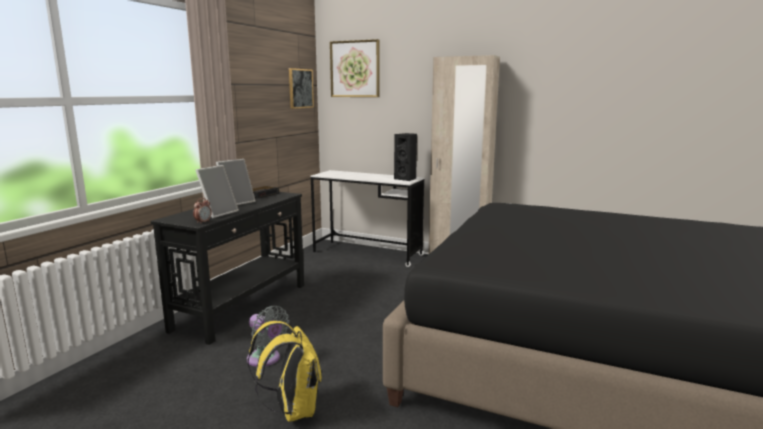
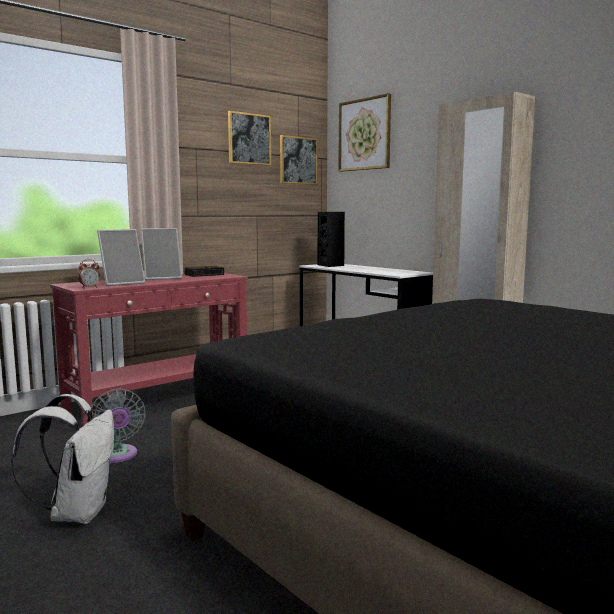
camera: 25 degrees right, 5 degrees down
(243, 306) = (160, 402): black console table -> red console table
(269, 73) = (249, 139): none -> picture
(292, 410) = (77, 512): yellow backpack -> white backpack
(406, 179) = (407, 272): black speaker -> black speaker (331, 265)

